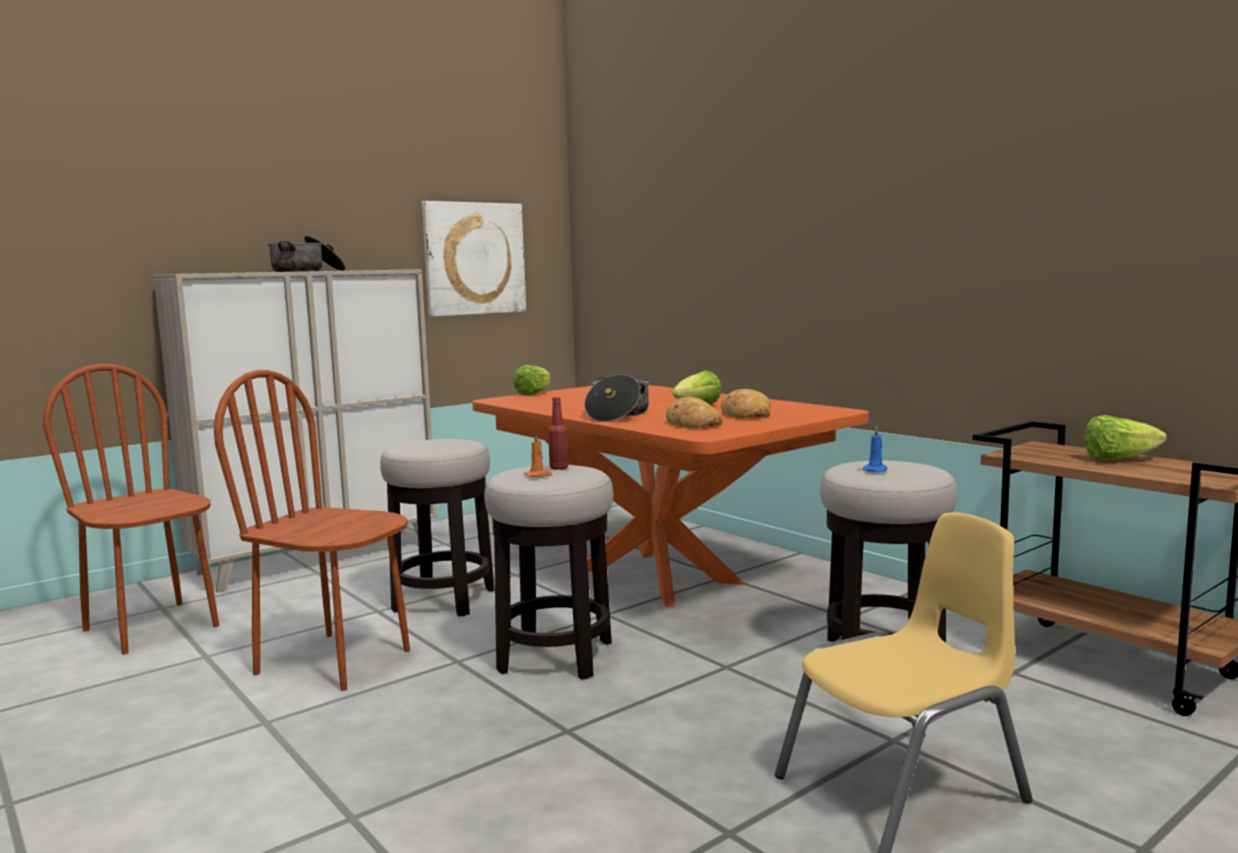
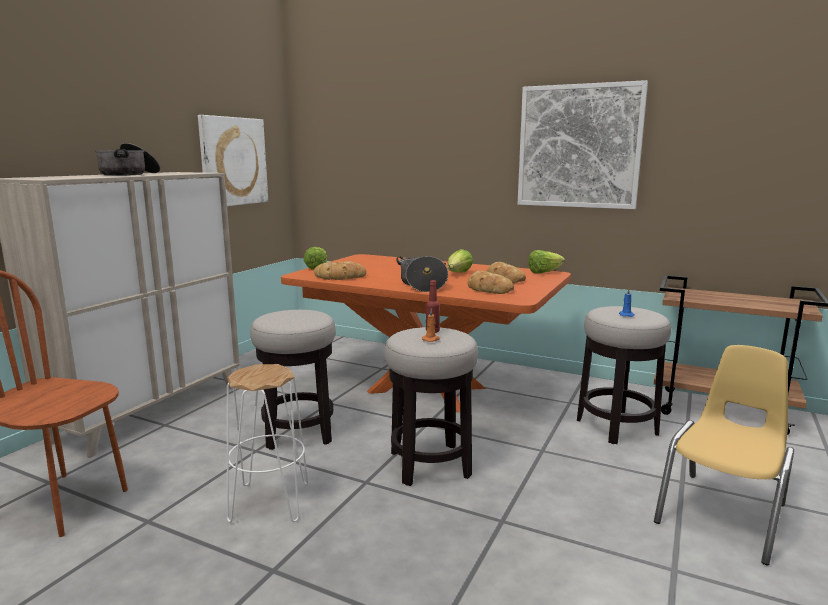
camera: 25 degrees left, 5 degrees up
(334, 661) = (269, 502): brown chair -> white stool
(537, 403) = (340, 277): none -> bread
(901, 215) = (579, 146): none -> picture
(1118, 459) = (733, 297): lettuce -> lettuce (544, 272)

